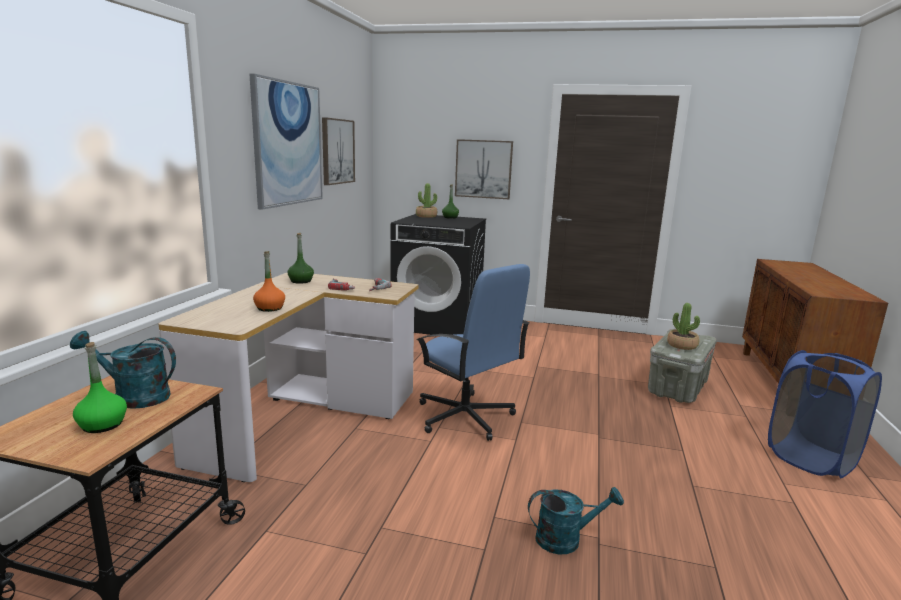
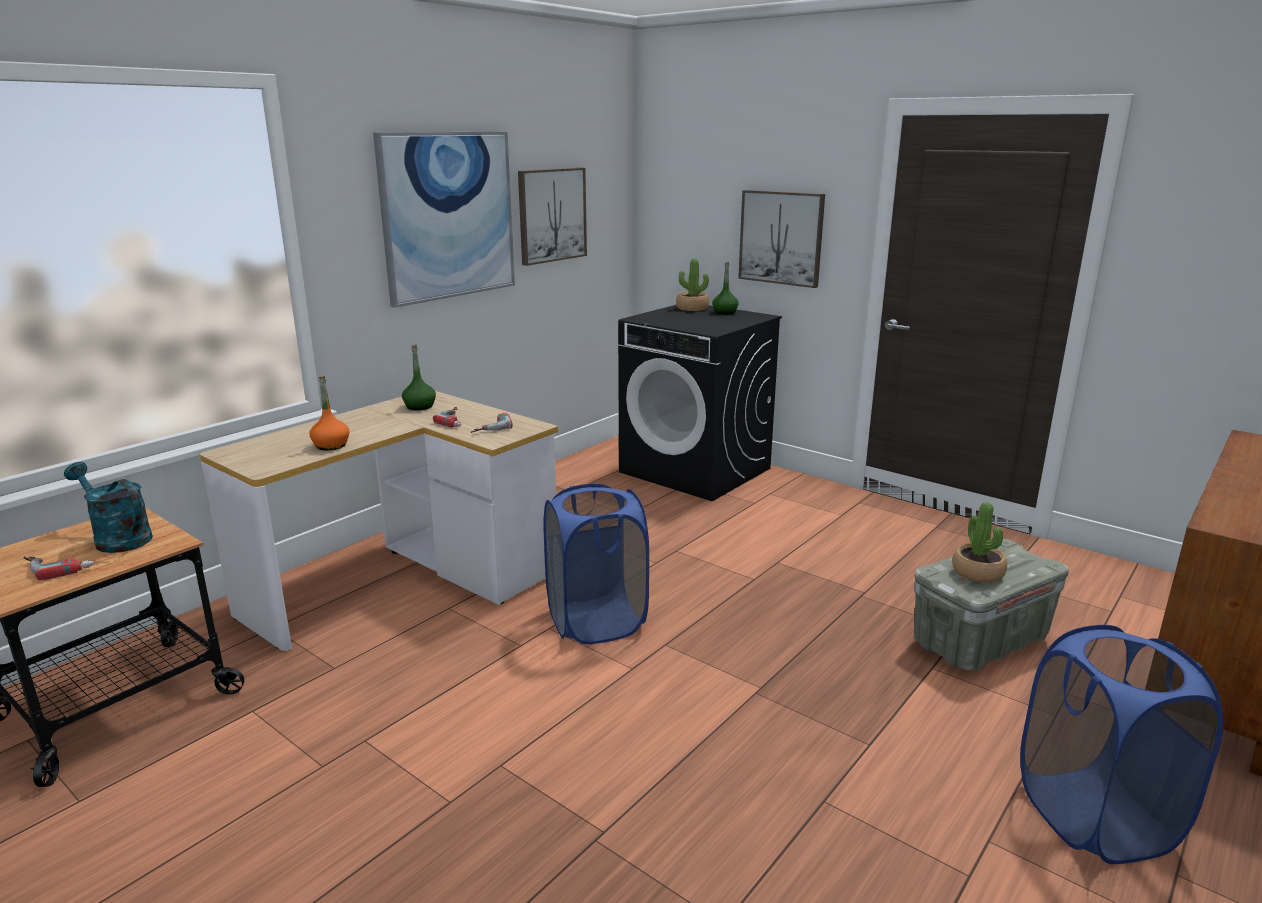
camera: 25 degrees right, 5 degrees up
(102, 425) = (60, 566): green bottle -> power drill
(465, 417) = (596, 621): blue office chair -> blue laundry basket
(566, 539) = (559, 820): turquoise watering can -> none

